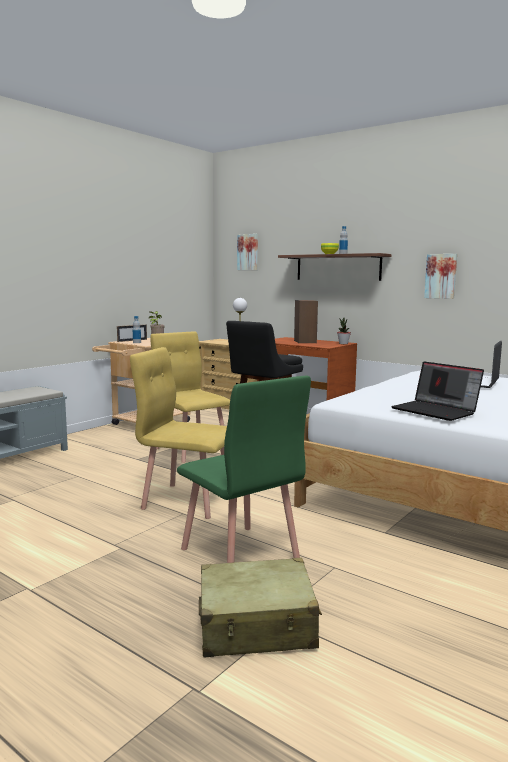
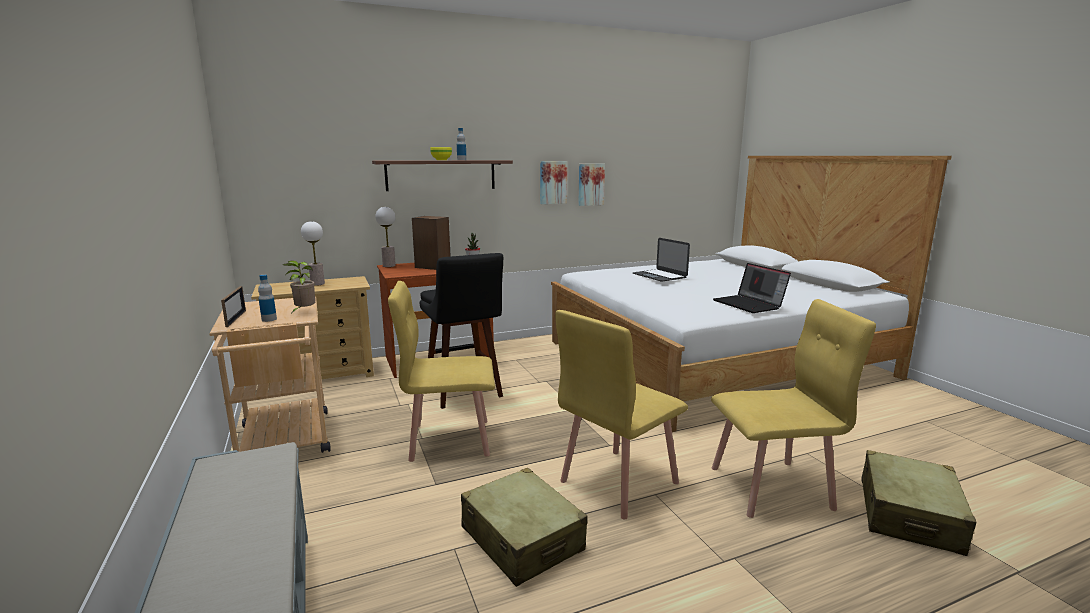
camera: 60 degrees left, 5 degrees up
(97, 488) = (522, 539): none -> beige suitcase
(239, 554) = (772, 488): green chair -> yellow chair
(248, 252) = (294, 154): picture -> picture (590, 184)
(288, 338) = (389, 266): none -> table lamp
(436, 411) = (749, 304): laptop -> laptop turned 75 degrees clockwise

